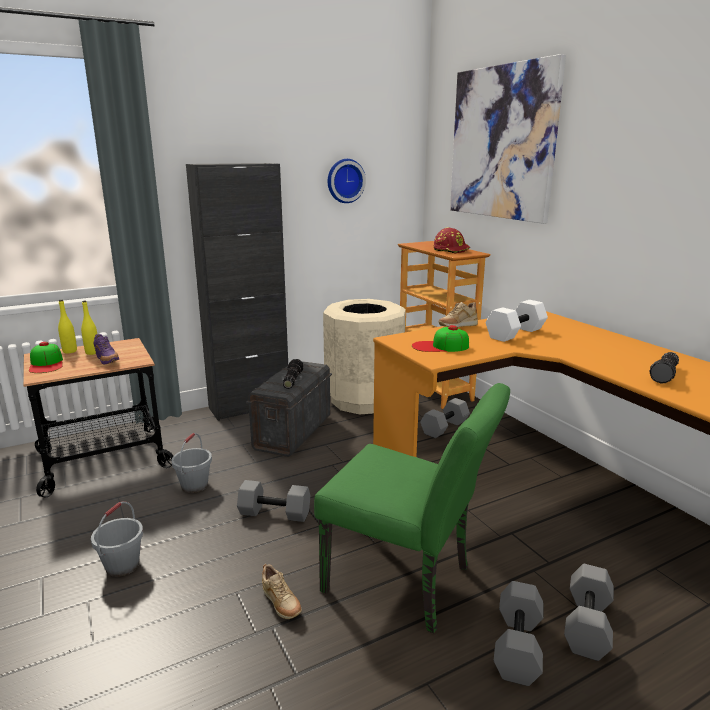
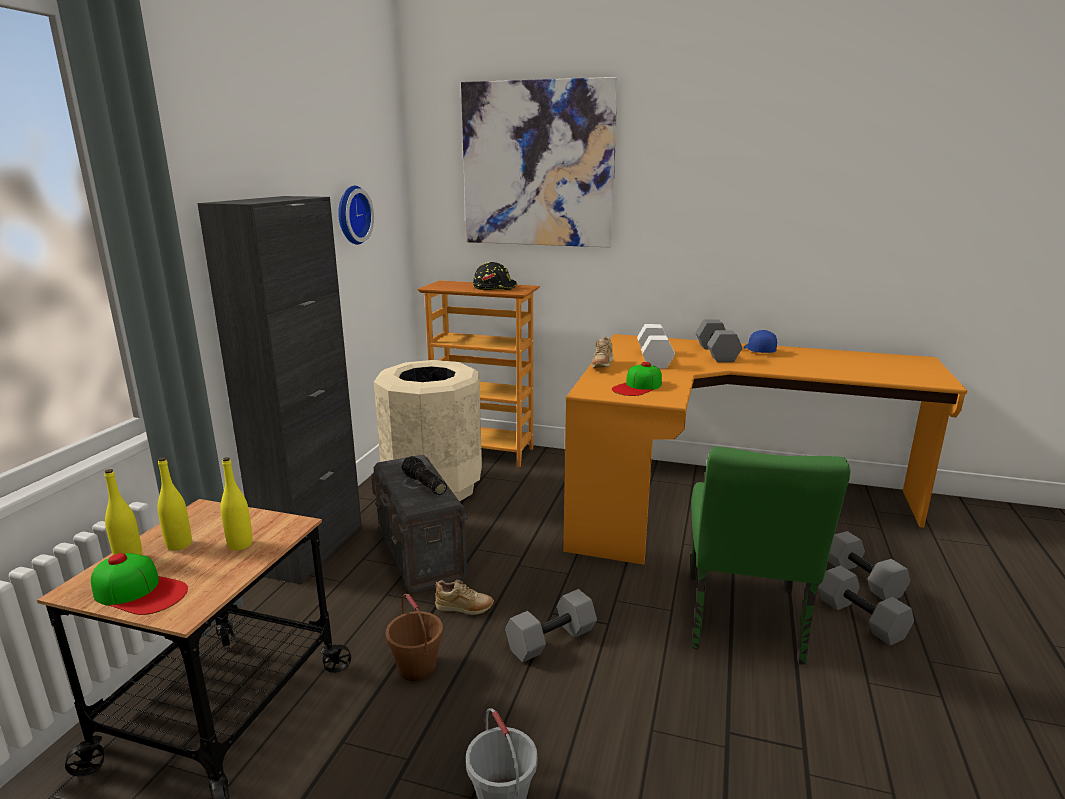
camera: 45 degrees left, 0 degrees up
(107, 361) = (240, 544): purple shoe -> yellow bottle
(194, 485) = (416, 667): grey bucket -> brown bucket
(281, 605) = (702, 710): beige shoe -> beige shoe (464, 609)
(407, 583) = (743, 624): green chair -> green chair turned 120 degrees clockwise
(445, 428) = (552, 483): grey dumbbell -> grey dumbbell (717, 353)
(451, 250) = (495, 287): red hard hat -> black hard hat
(646, 352) = (758, 350): none -> blue cap
(665, 375) = (806, 363): flashlight -> none

